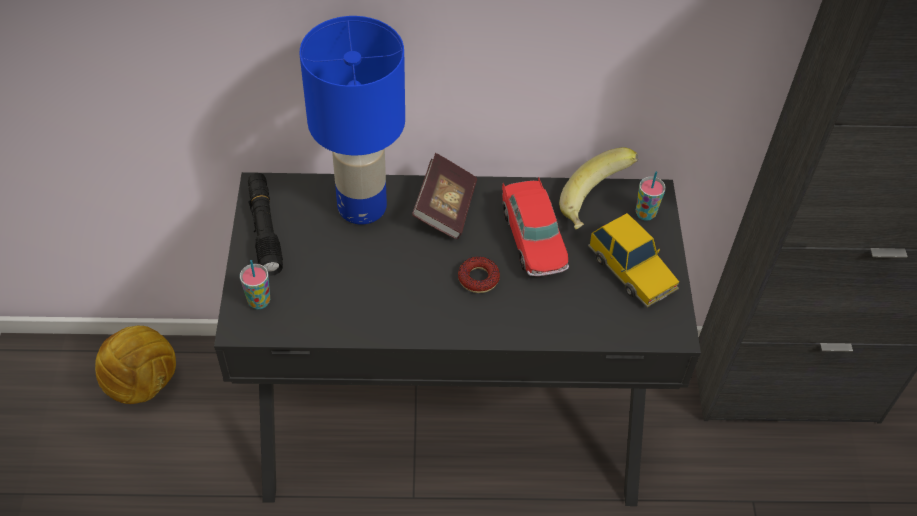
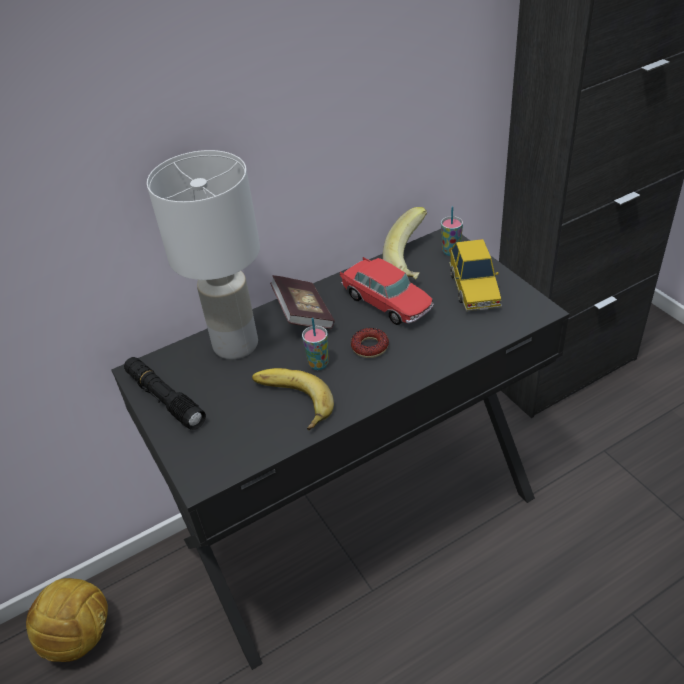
camera: 25 degrees left, 10 degrees down
(259, 301) = (202, 453): cup -> cup (318, 364)
(363, 207) = (237, 345): blue table lamp -> white table lamp
(365, 295) = (290, 402): none -> banana
(632, 270) = (475, 288): toy car -> toy car turned 60 degrees clockwise

